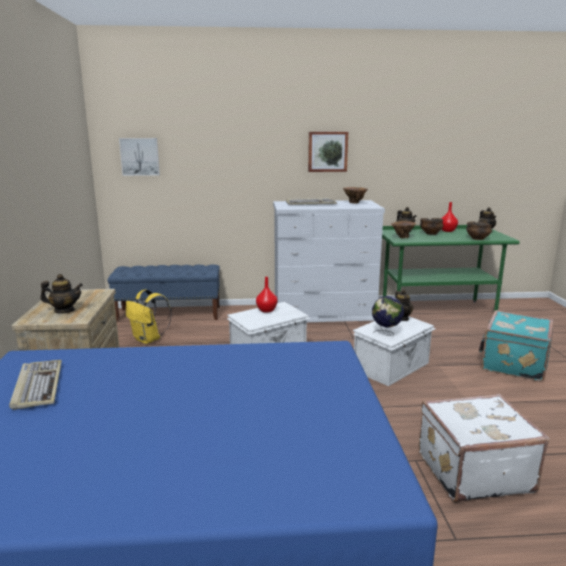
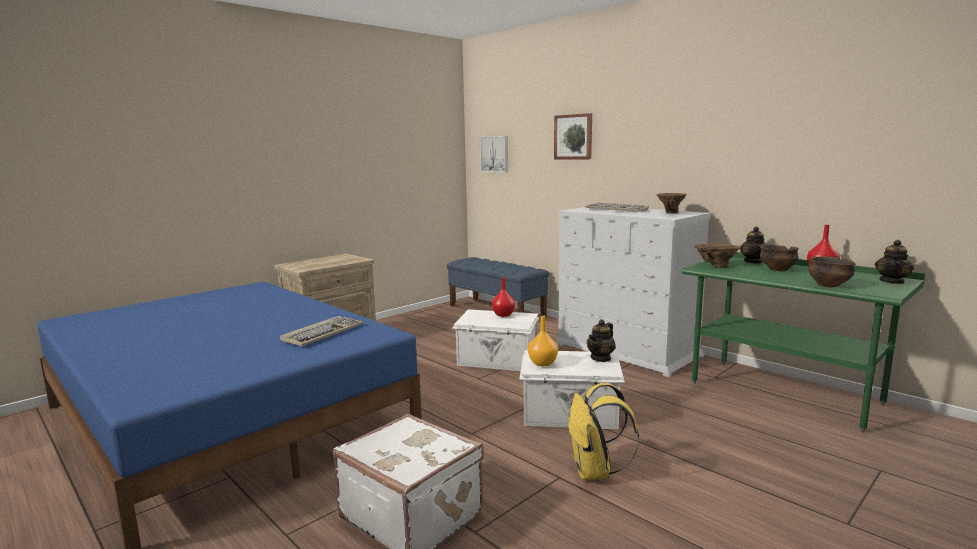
camera: 50 degrees right, 5 degrees down
(37, 386) = (222, 298): keyboard -> keyboard (323, 333)
(64, 311) = (312, 264): teapot -> none
(148, 340) = (442, 323): yellow backpack -> yellow backpack (595, 472)
(327, 151) = (662, 147): picture -> picture (573, 137)
(386, 334) = (543, 363): globe -> orange vase
(512, 364) = (729, 479): turquoise suitcase -> none

